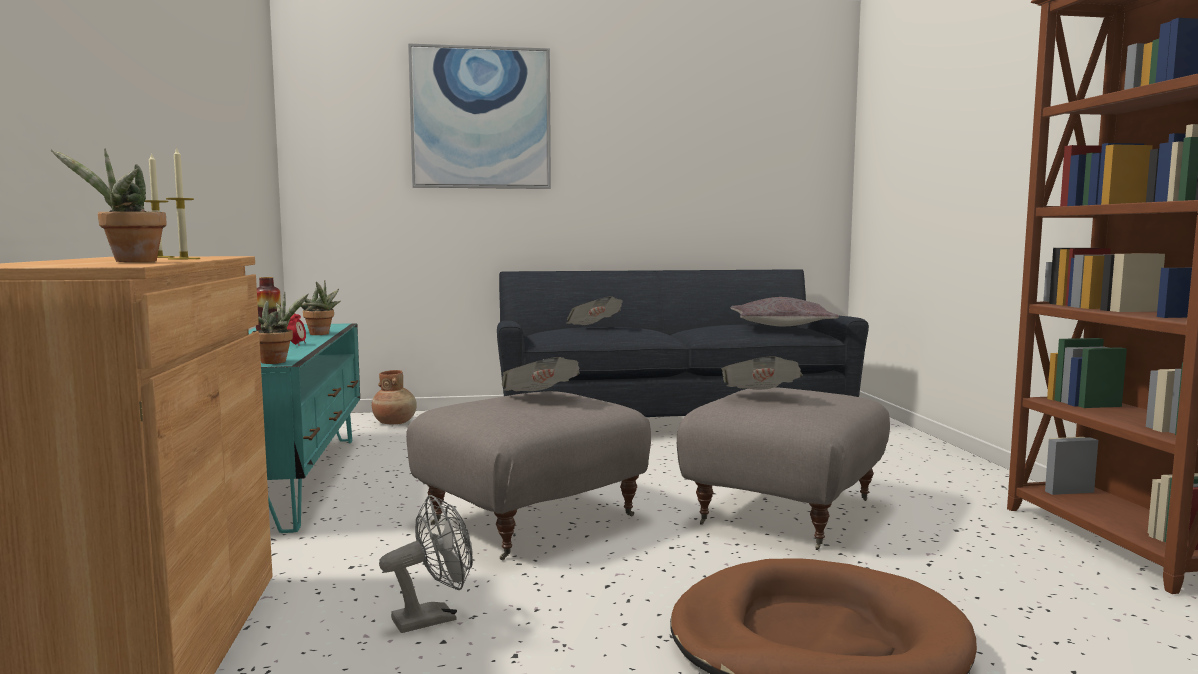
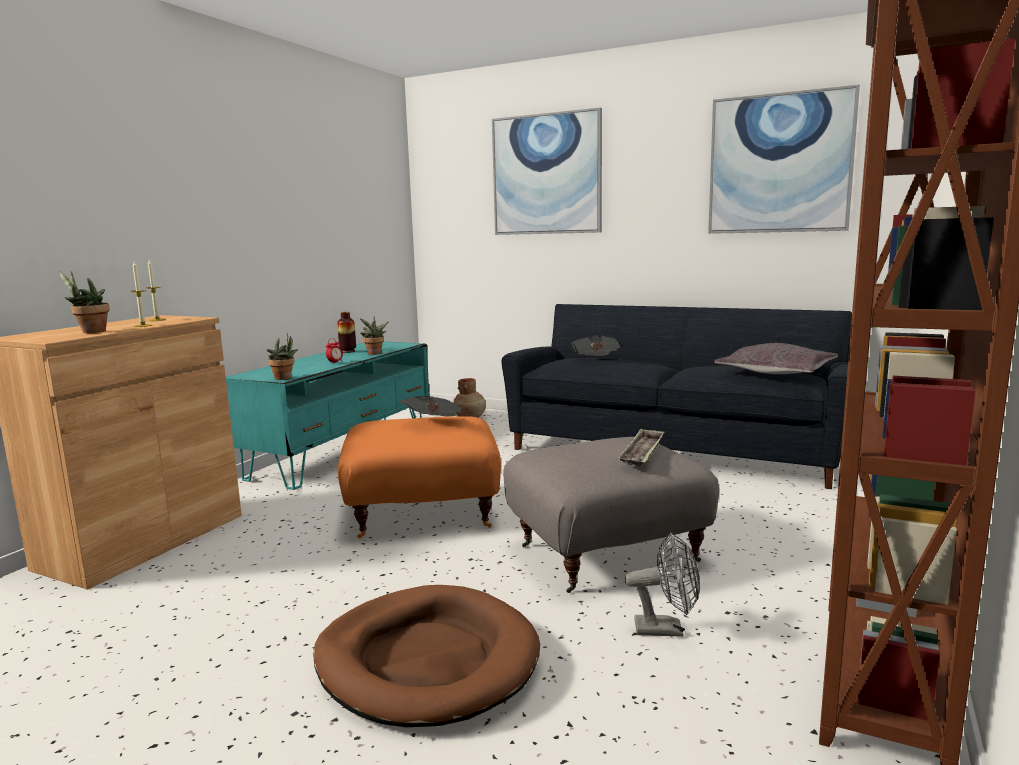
camera: 35 degrees right, 5 degrees up
(433, 618) = (266, 565): grey fan -> grey fan (666, 629)
(531, 519) = (424, 513): grey ottoman -> orange ottoman
(732, 127) = (779, 164): none -> picture
(760, 397) = (586, 449): newspaper -> none
(815, 393) = (642, 453): none -> tray

